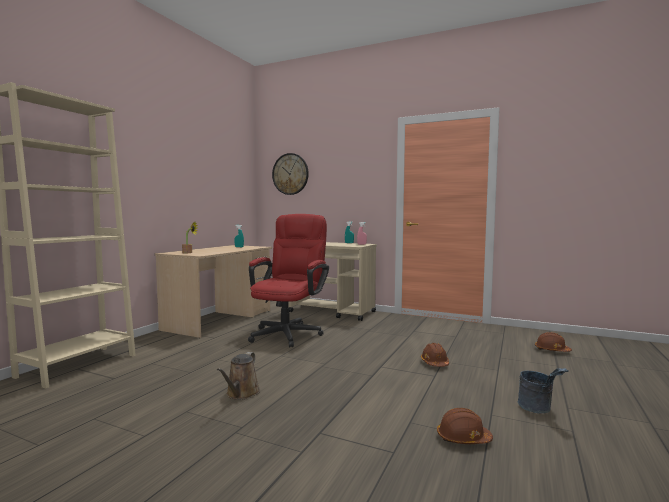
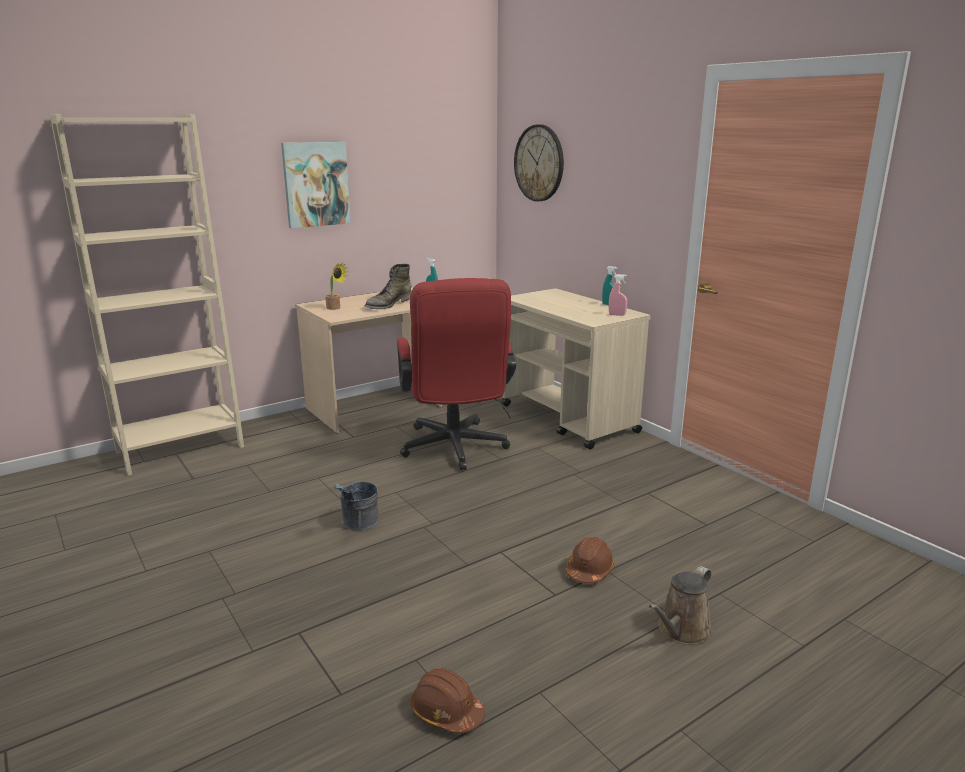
camera: 30 degrees right, 15 degrees up
(168, 174) = (316, 184): none -> picture
(221, 250) = (388, 304): none -> green boot
(241, 393) = (285, 543): brown watering can -> brown watering can (681, 630)
(289, 332) = (455, 450): red office chair -> red office chair turned 120 degrees clockwise
(538, 409) = (627, 712): grey bucket -> grey bucket (358, 525)
(552, 350) = (852, 609): brown hard hat -> none

